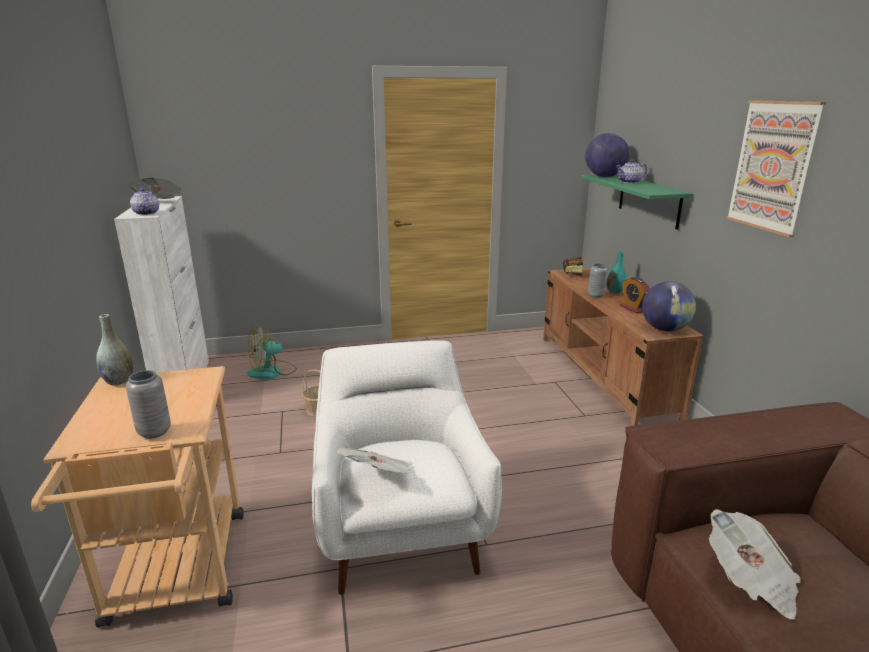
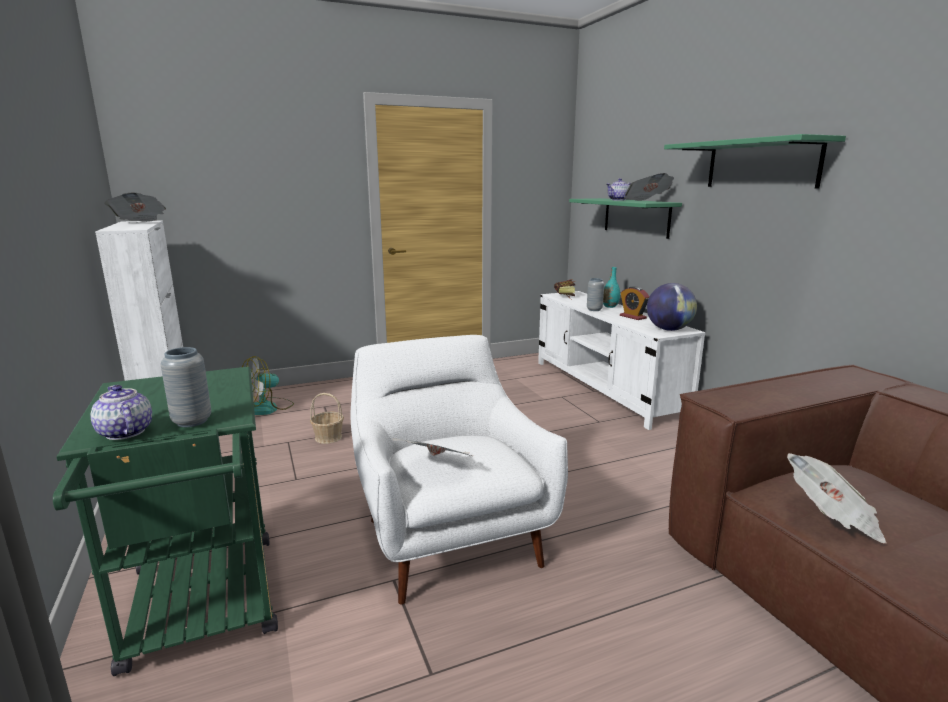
camera: 10 degrees left, 5 degrees down
(119, 381) = (128, 385): grey vase -> none
(146, 213) = (131, 228): teapot -> teapot (125, 432)
(176, 576) = (203, 611): beige cart -> green cart
(604, 176) = (591, 198): globe -> none
(604, 375) = (606, 388): brown tv stand -> white tv stand
(656, 189) = (647, 201): none -> newspaper
(773, 166) = (761, 164): picture -> green shelf

